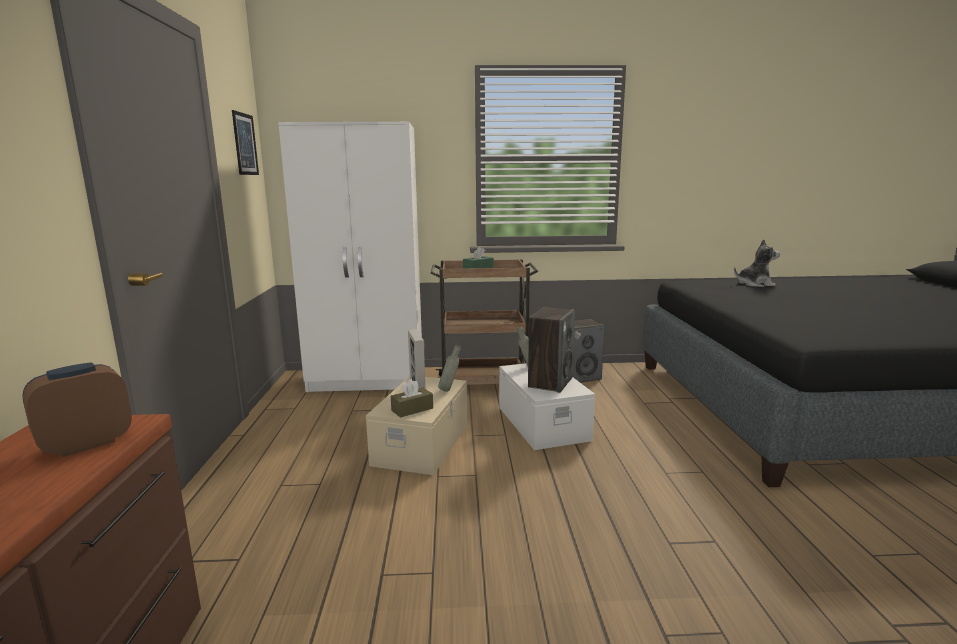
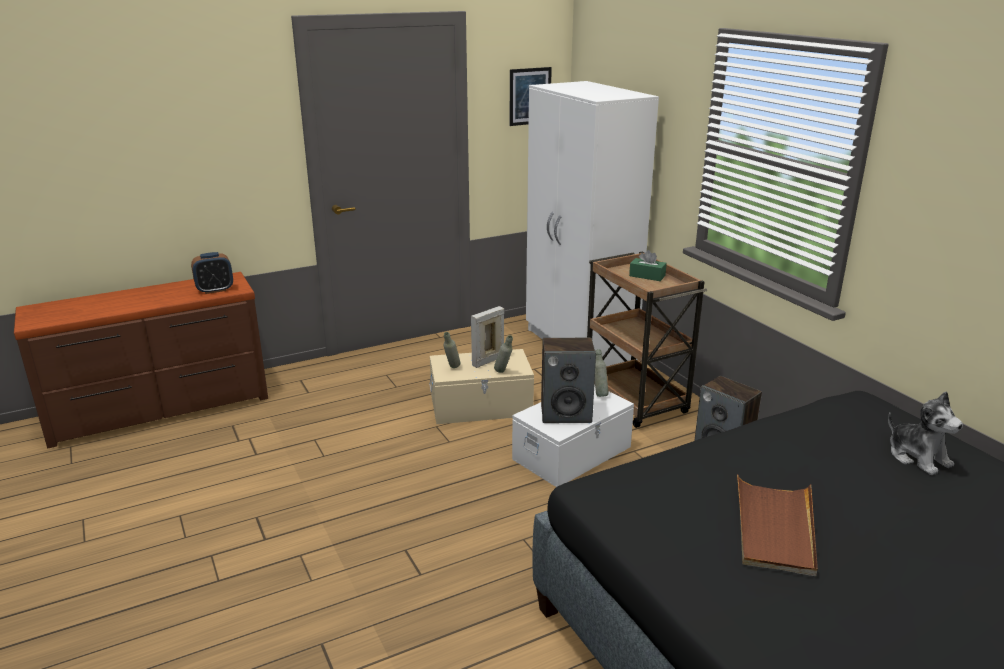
camera: 65 degrees right, 10 degrees up
(86, 444) = (215, 290): alarm clock -> alarm clock turned 135 degrees clockwise
(412, 409) = (452, 368): brown tissue box -> grey bottle
(847, 314) = (775, 528): none -> brown tray

